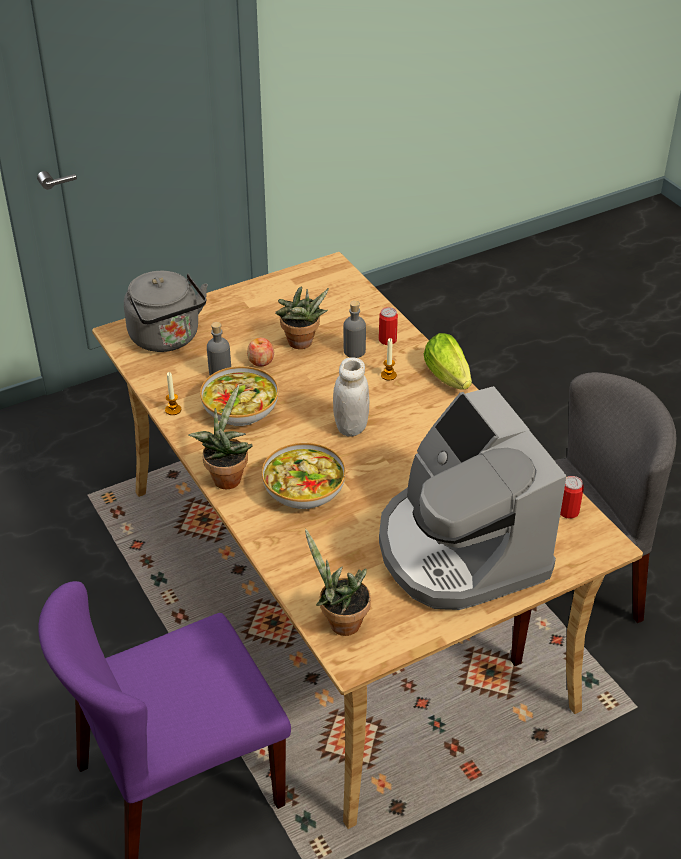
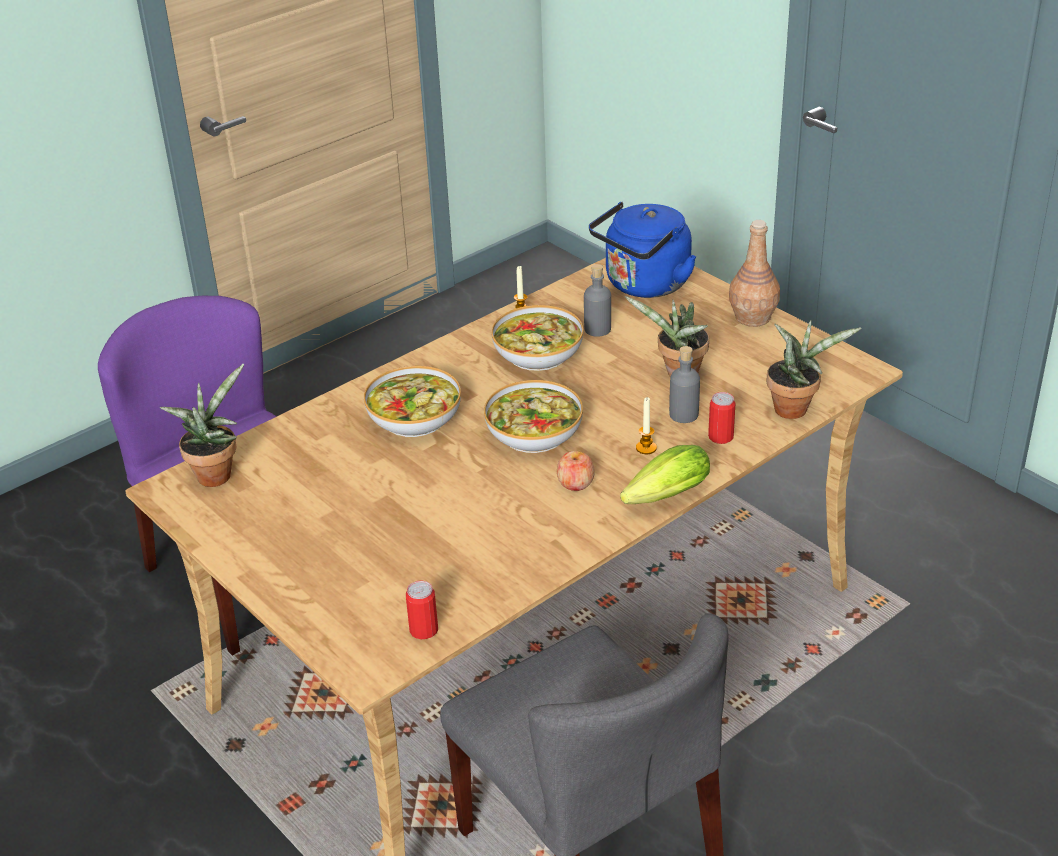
camera: 80 degrees right, 5 degrees down
(167, 339) = (644, 285): grey kettle -> blue kettle
(226, 477) = (422, 365): potted plant -> potted plant (795, 408)
(242, 296) = (753, 317): none -> brown bottle
(261, 361) = (632, 351): apple -> apple (575, 483)
(350, 427) = (534, 433): white jar -> bowl
(459, 549) = (338, 543): coffee machine -> none

